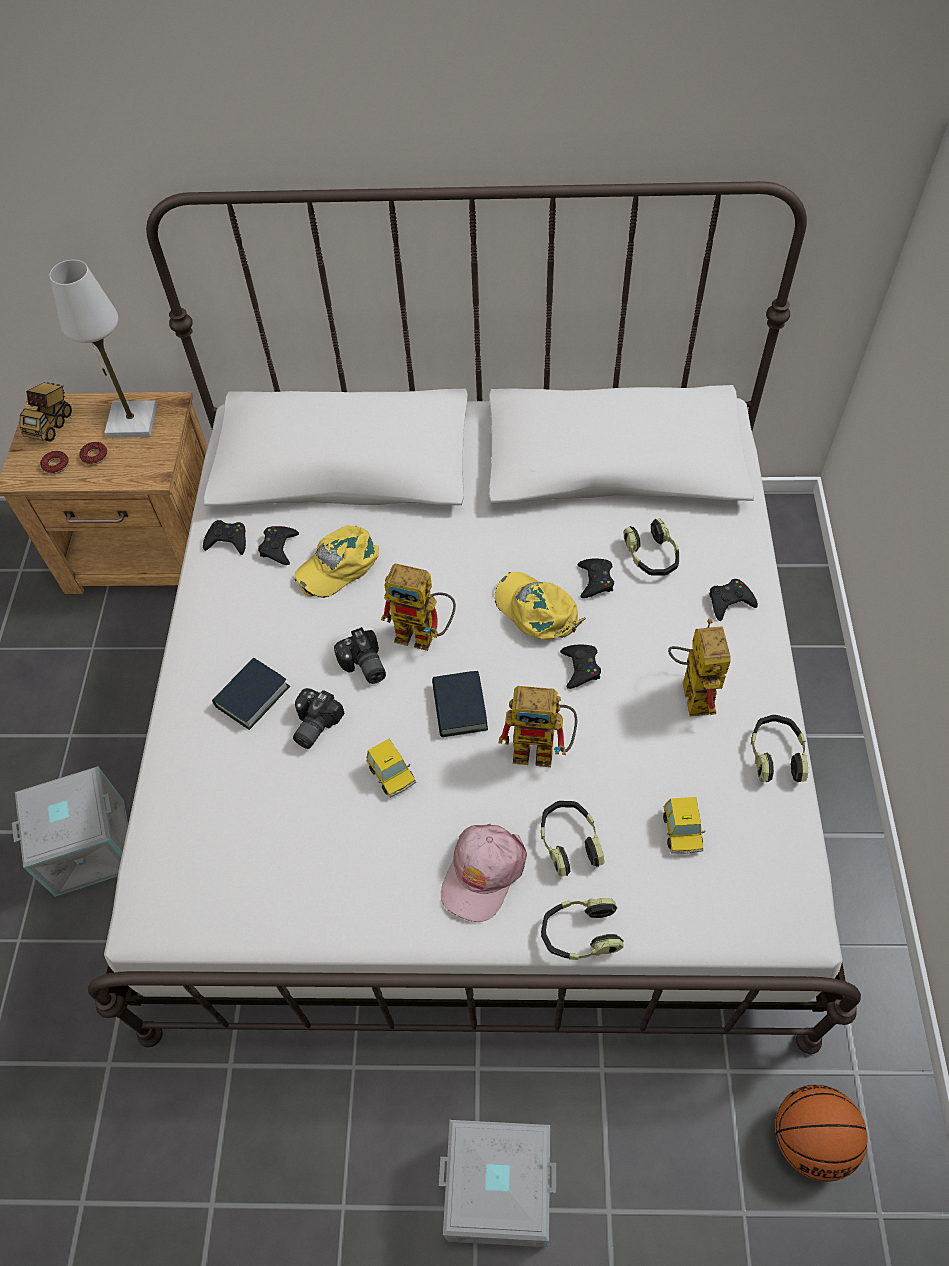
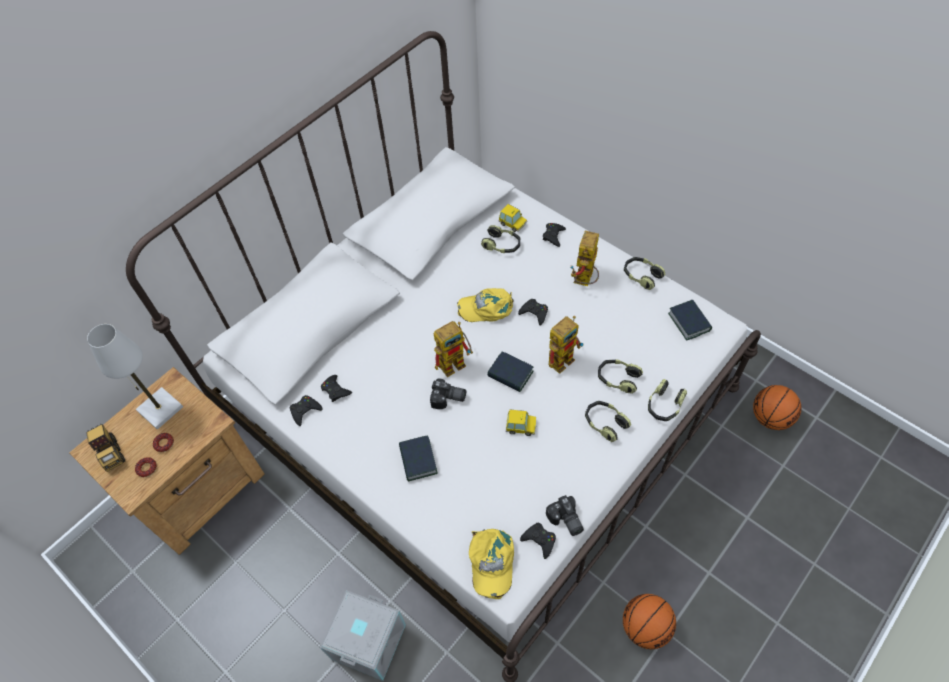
camera: 50 degrees left, 0 degrees up
(312, 725) = (461, 443): camera -> camera (565, 521)
(329, 1169) = (645, 627): none -> basketball
(339, 564) = (375, 370): yellow cap -> yellow cap (491, 562)
(482, 873) = (605, 423): pink cap -> headphones
(498, 1192) = (708, 557): grey storage box -> none
(595, 580) = (493, 274): black game controller -> black game controller (539, 540)
(682, 831) = (648, 334): toy car -> toy car (512, 223)
(692, 690) = (584, 281): toy robot -> toy robot turned 105 degrees counterclockwise
(758, 873) = (689, 322): none -> book

